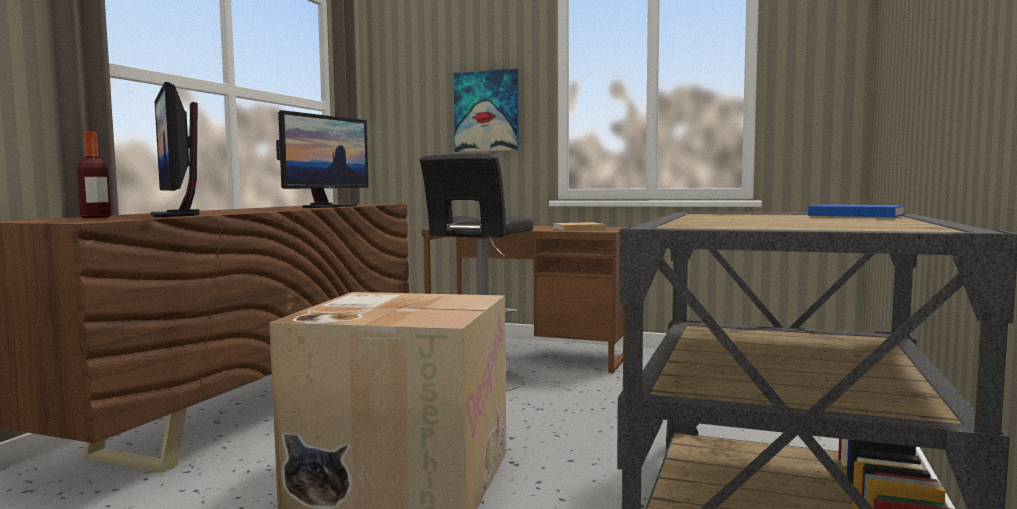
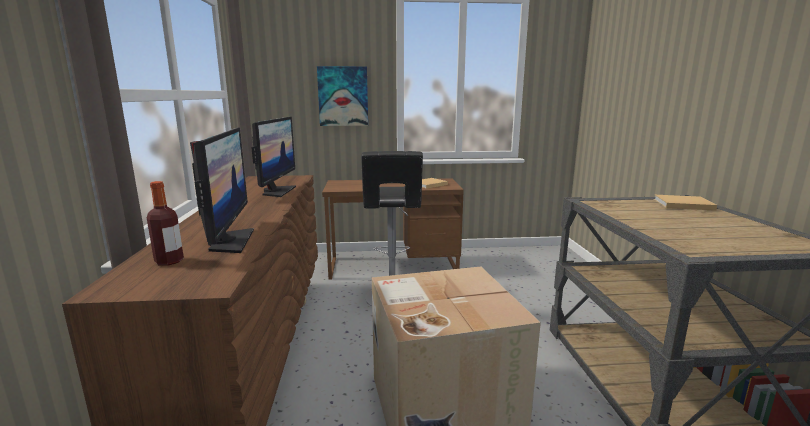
camera: 25 degrees left, 10 degrees up
(175, 215) = (229, 241): monitor -> monitor turned 135 degrees counterclockwise
(853, 215) = (681, 204): blue book -> beige book

